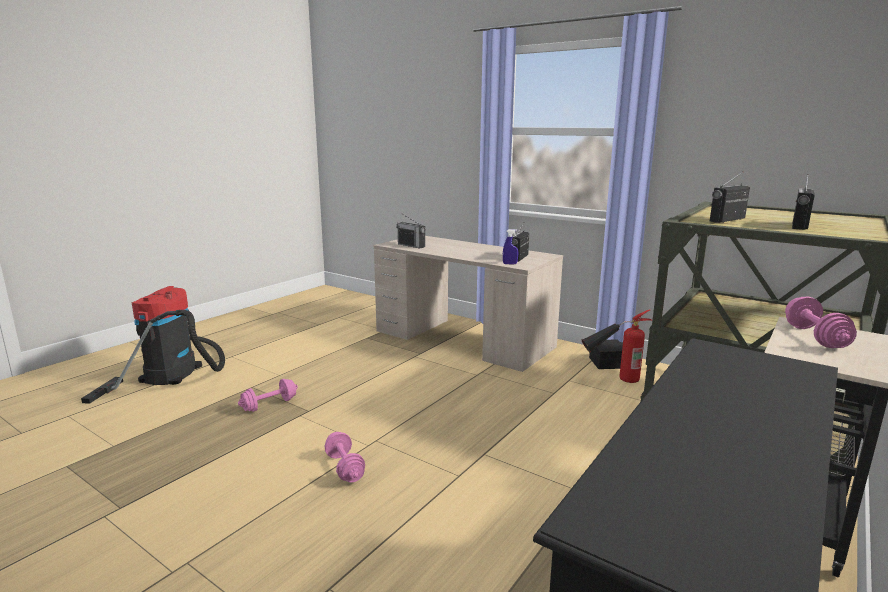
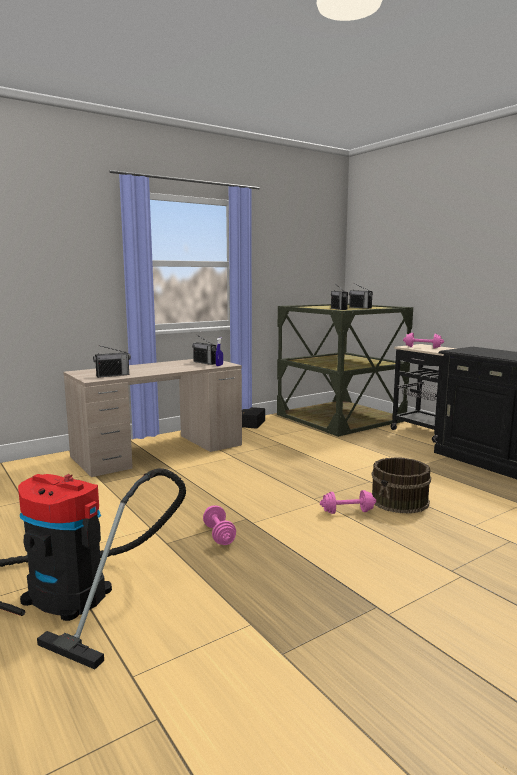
camera: 70 degrees left, 5 degrees down
(397, 508) = (400, 501): none -> brown bucket
(612, 380) = (275, 429): fire extinguisher -> none

